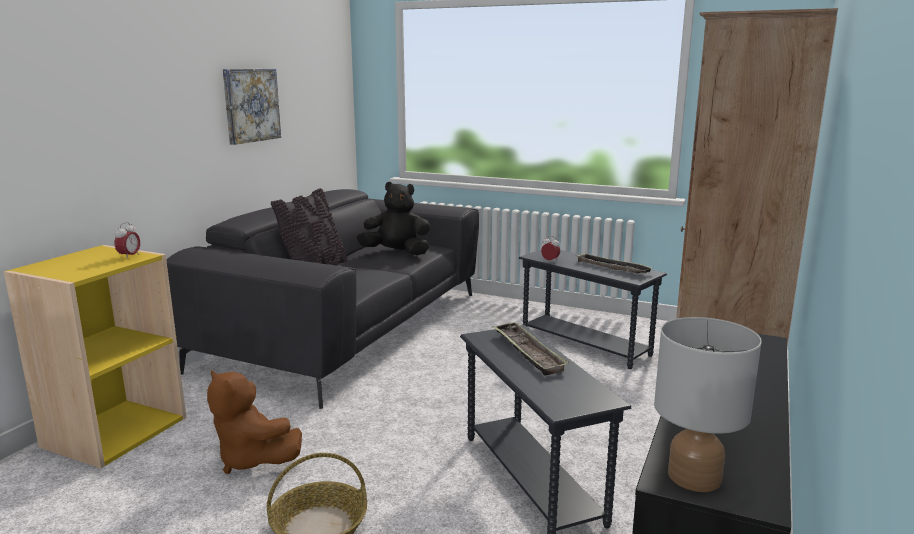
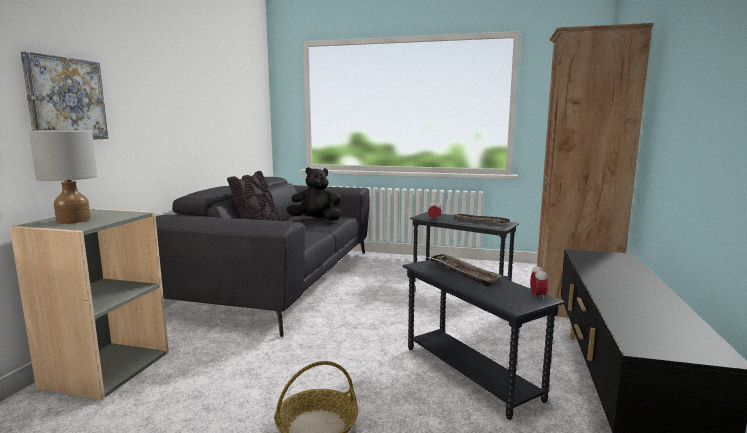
camera: 10 degrees left, 5 degrees down
(115, 430) = (107, 368): yellow bookcase -> grey bookcase
(129, 256) = (124, 214): alarm clock -> alarm clock (537, 297)
(251, 105) = (203, 107): picture -> picture (65, 99)
(252, 459) = (238, 380): brown plush toy -> none
(694, 477) = (656, 343): grey table lamp -> grey table lamp (73, 220)

